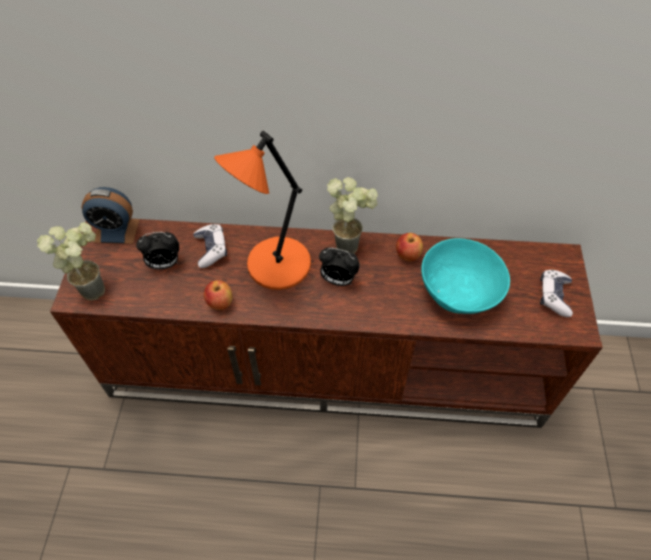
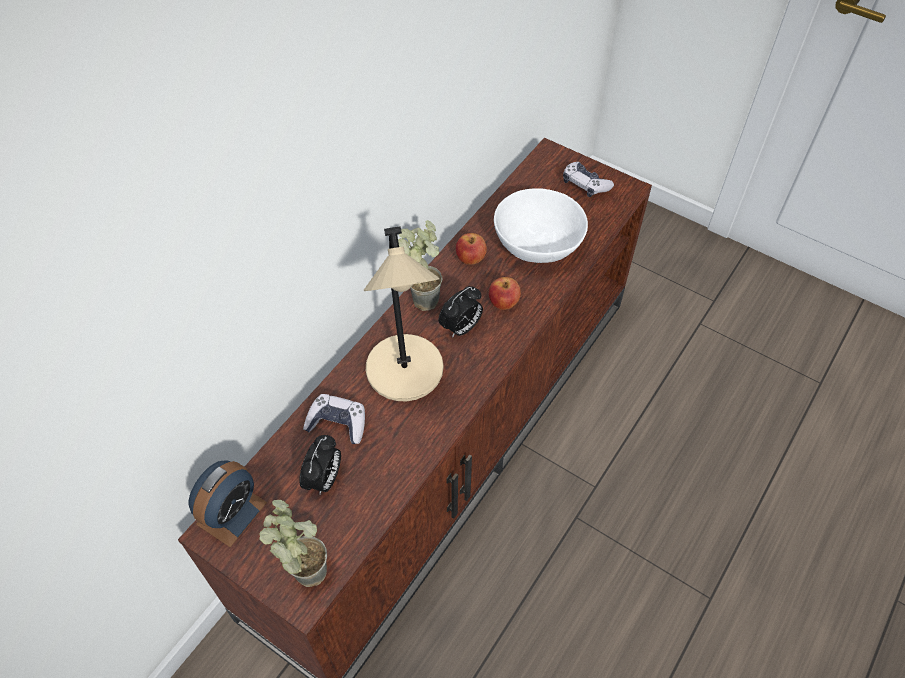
camera: 60 degrees left, 0 degrees up
(220, 303) = (419, 445): apple -> apple (503, 303)
(276, 266) = (406, 373): orange table lamp -> beige table lamp
(459, 291) = (537, 243): turquoise bowl -> white bowl

